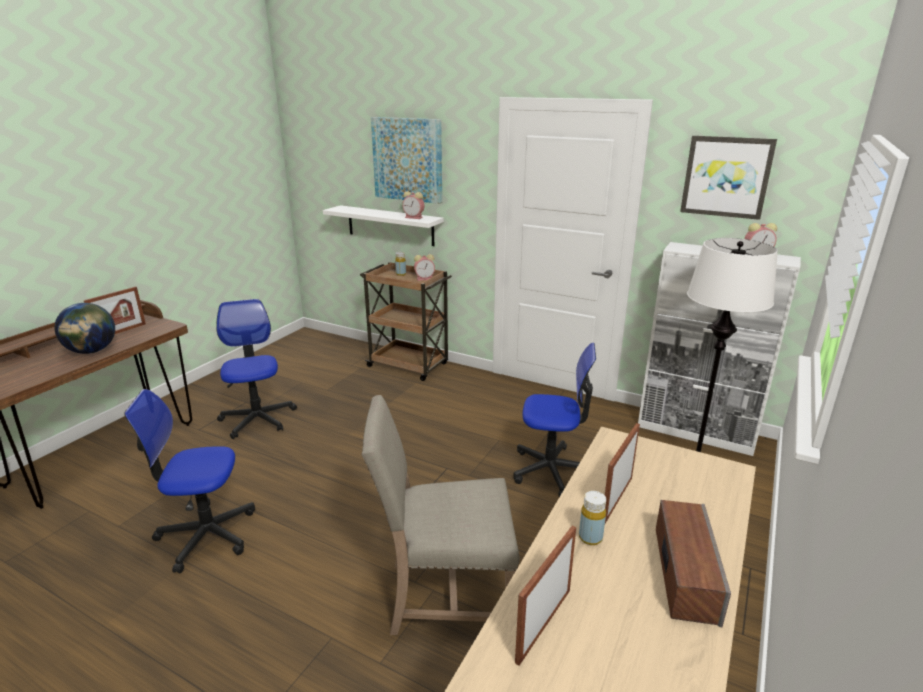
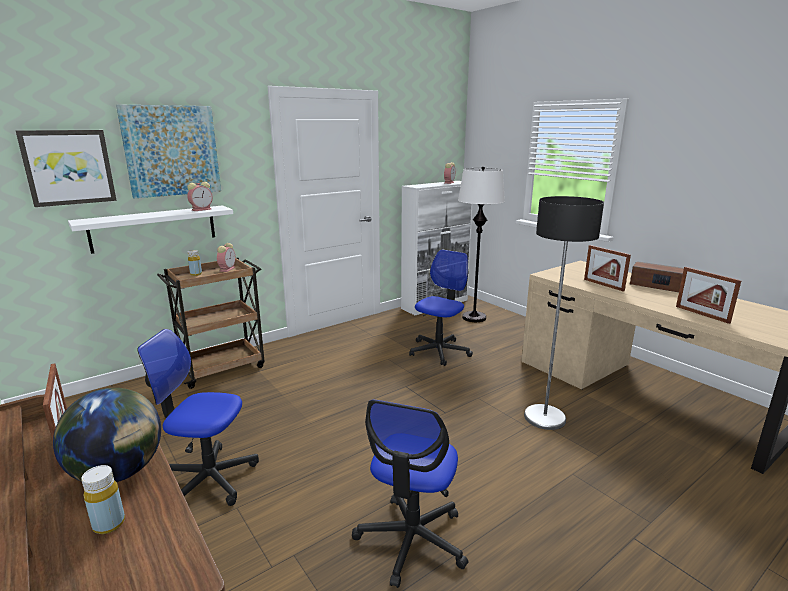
camera: 65 degrees left, 5 degrees down
(445, 595) = (544, 418): beige chair -> floor lamp
(590, 538) = (635, 295): yellow bottle -> yellow bottle (109, 524)
(726, 177) = (420, 139): picture -> picture (69, 167)

